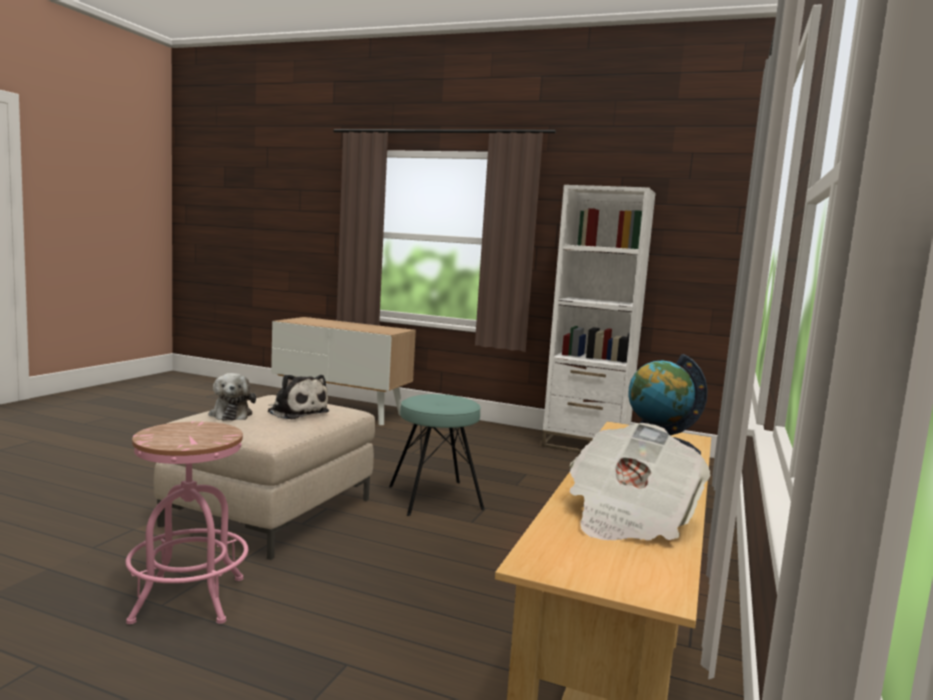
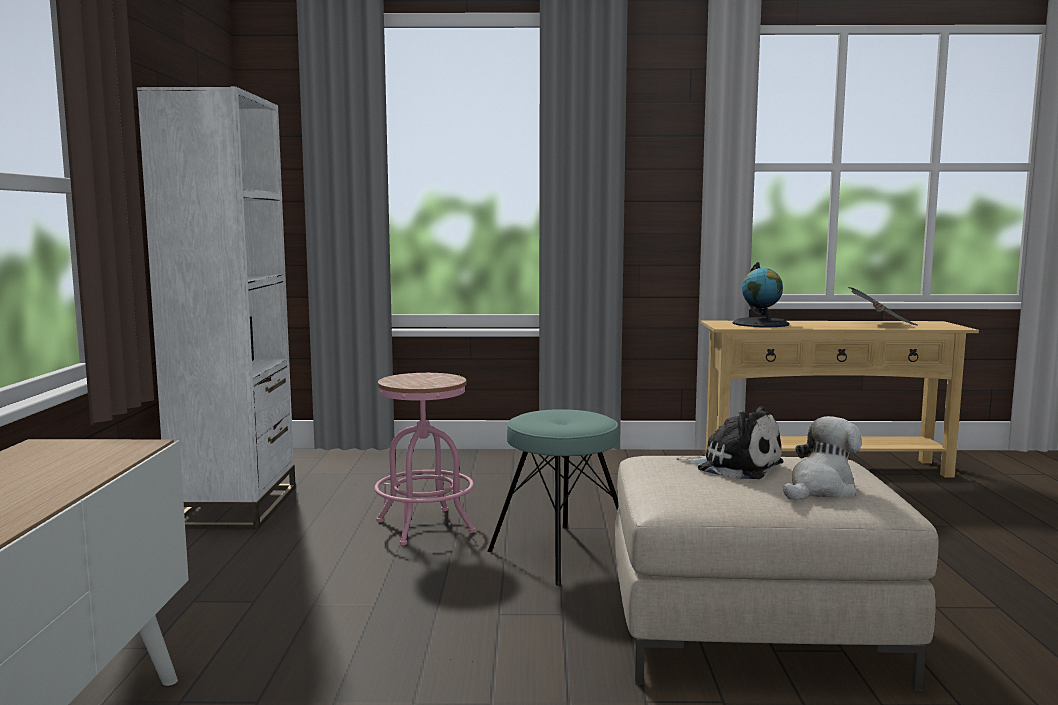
camera: 110 degrees left, 0 degrees up
(189, 600) = (969, 599): pink stool -> pink stool (425, 526)
(296, 412) = (735, 466): plush toy -> plush toy turned 105 degrees clockwise

